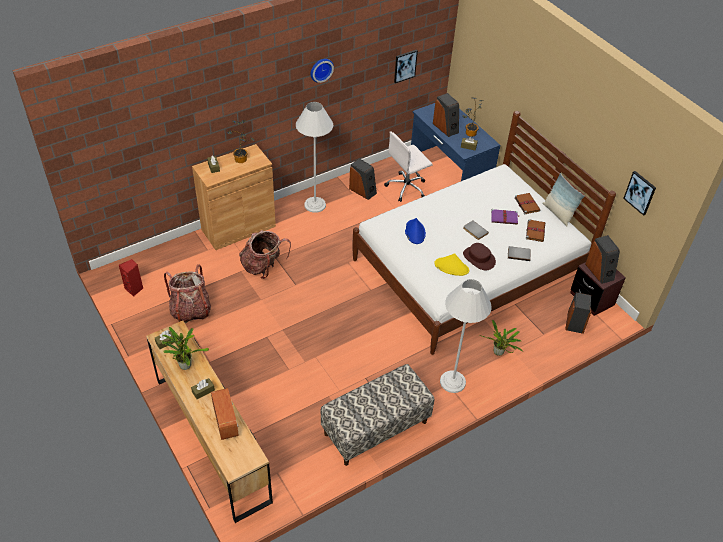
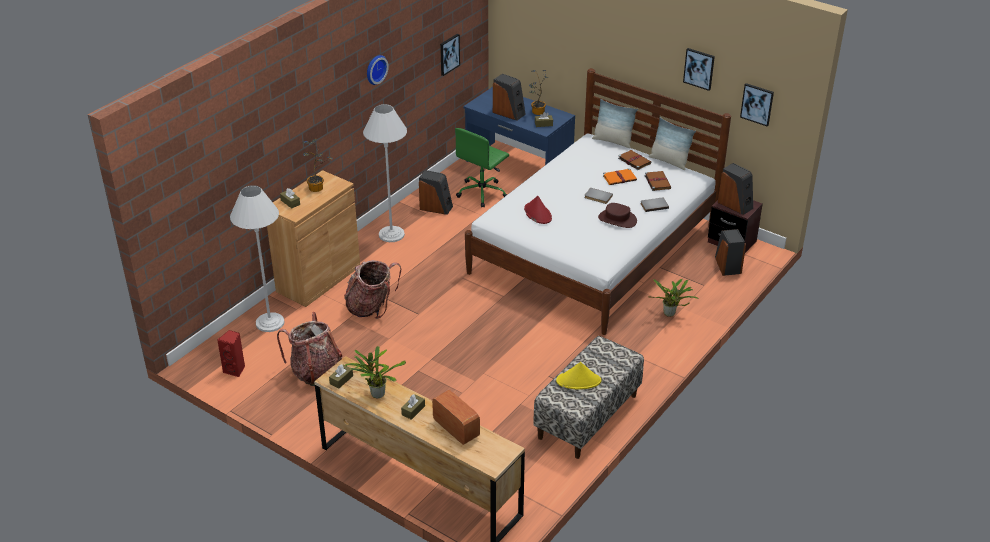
camera: 20 degrees left, 10 degrees down
(407, 188) = (482, 193): white office chair -> green office chair
(415, 232) = (537, 214): blue hat -> red hat
(451, 267) = (595, 234): yellow hat -> yellow hat (578, 381)
(452, 382) = (640, 352): white floor lamp -> white floor lamp (270, 322)
(504, 218) = (620, 178): purple book -> orange book
(520, 179) = (613, 141): none -> pillow
(600, 143) = (699, 68): none -> picture

